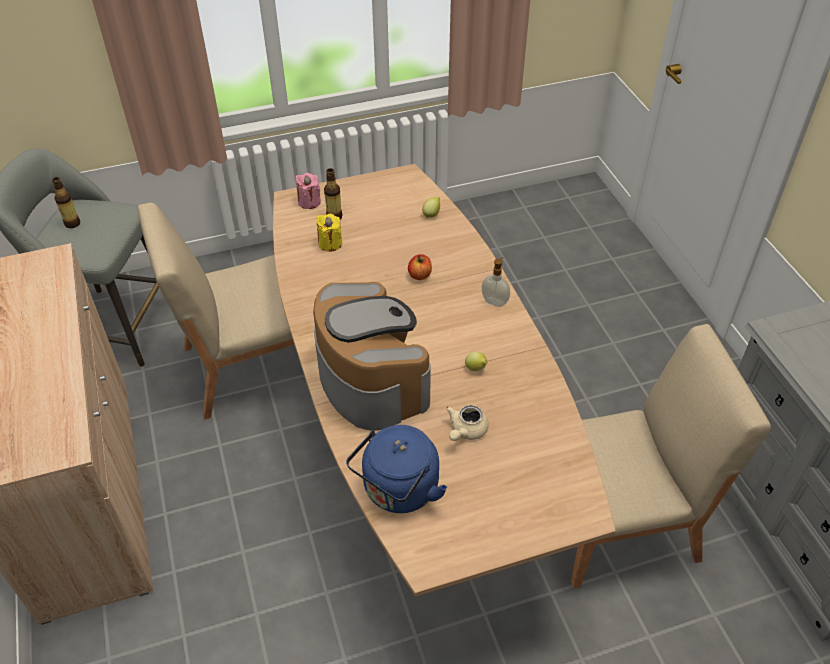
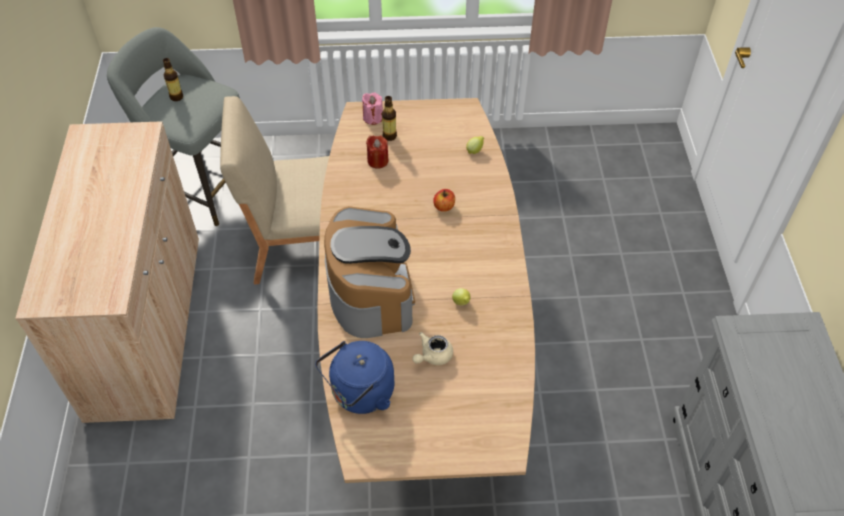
camera: 15 degrees right, 5 degrees up
(330, 243) = (378, 161): yellow candle -> red candle
(495, 301) = (500, 245): soap dispenser -> none
(619, 523) = (575, 460): beige chair -> none

